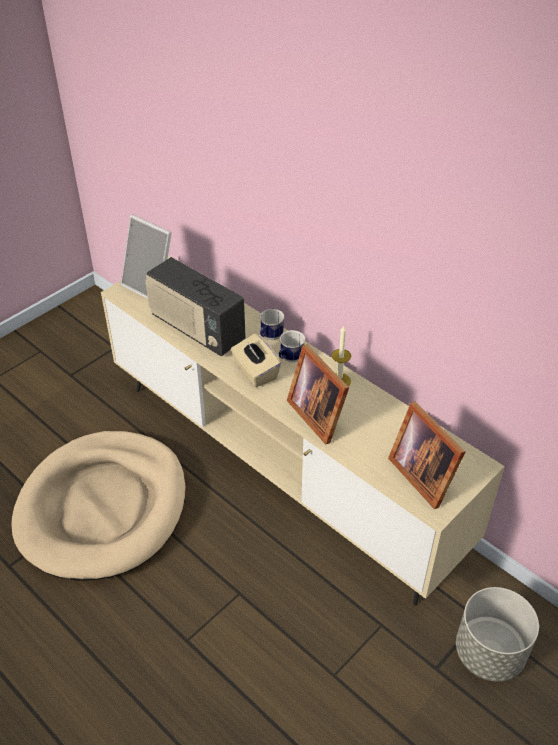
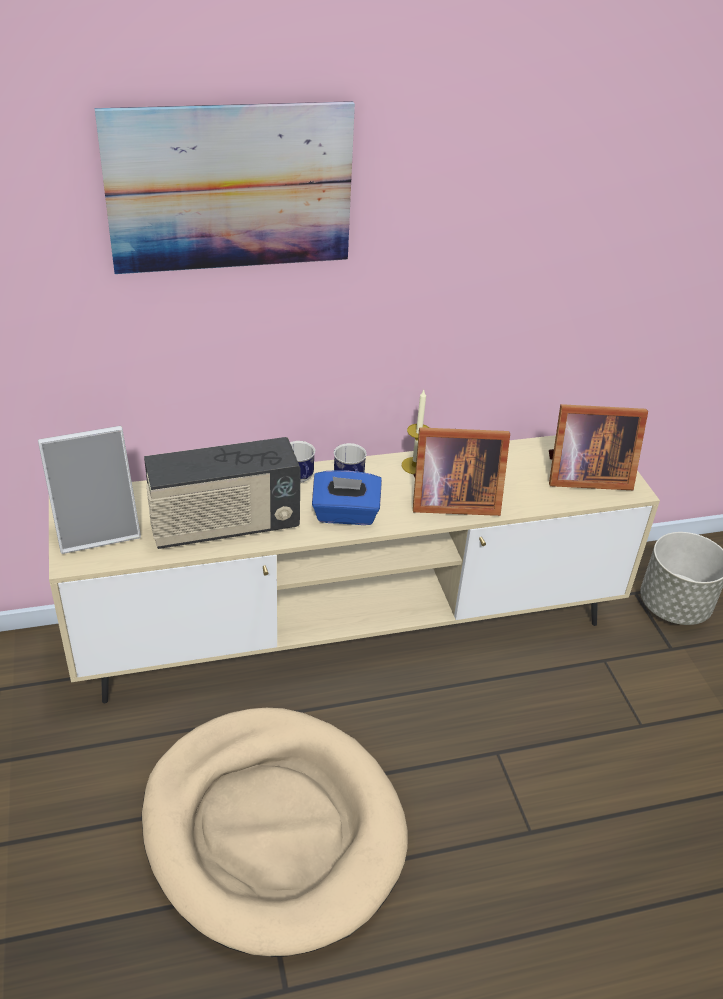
camera: 60 degrees left, 5 degrees down
(255, 372) = (345, 514): beige tissue box -> blue tissue box
(258, 115) = (230, 188): none -> picture

